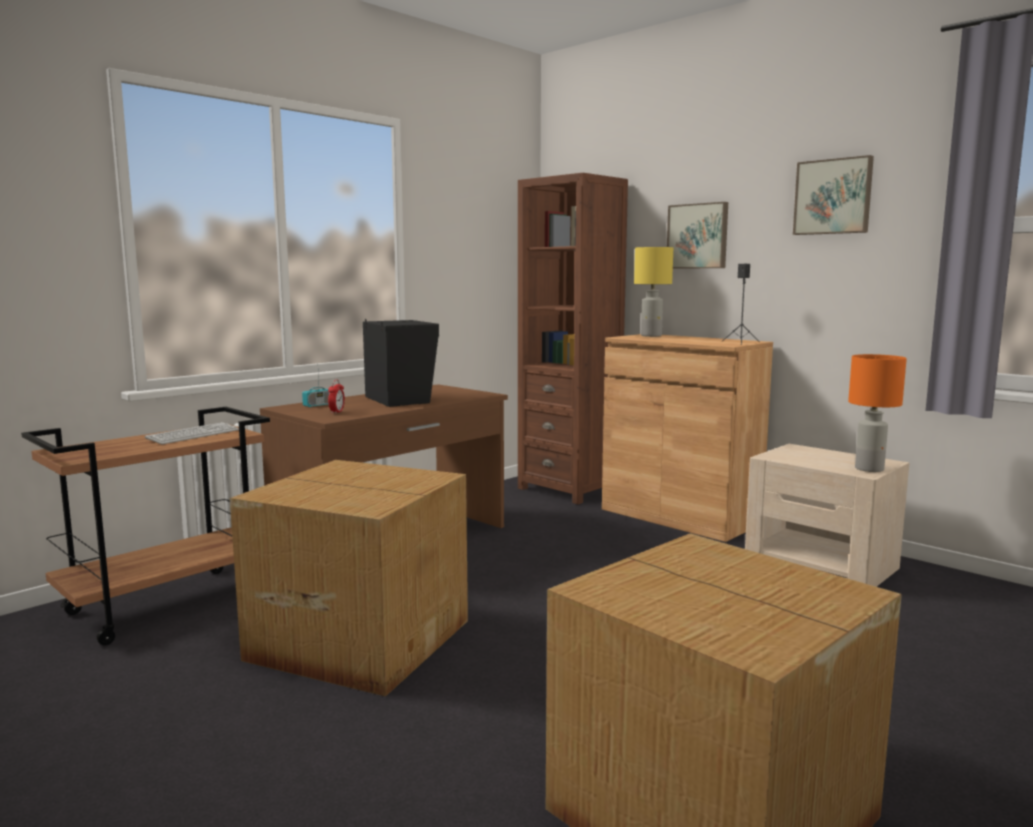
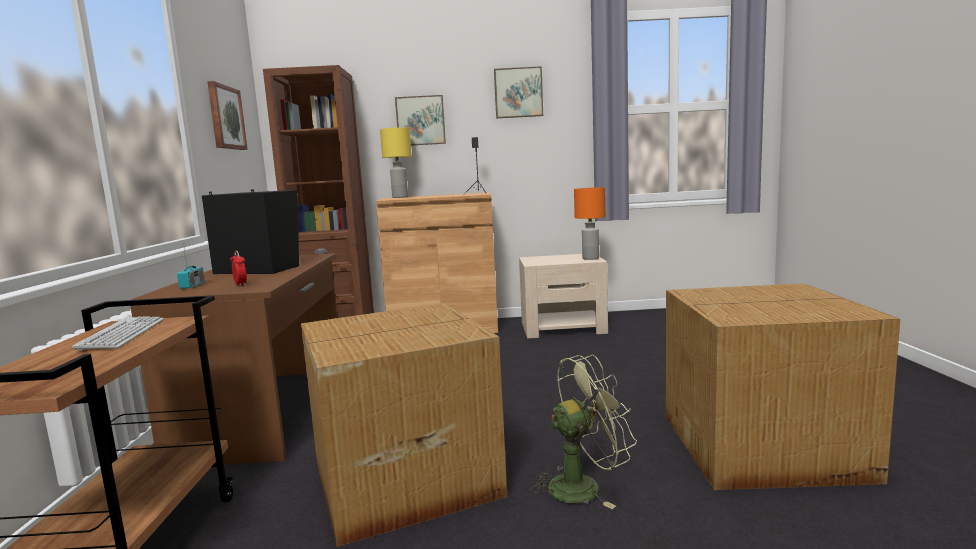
camera: 45 degrees left, 0 degrees up
(452, 726) = (583, 485): none -> green fan
(472, 235) = (225, 117): none -> picture

